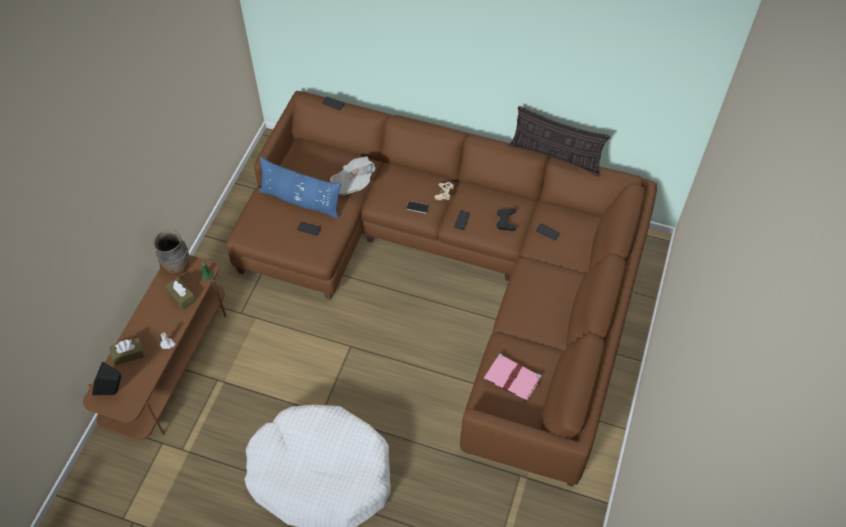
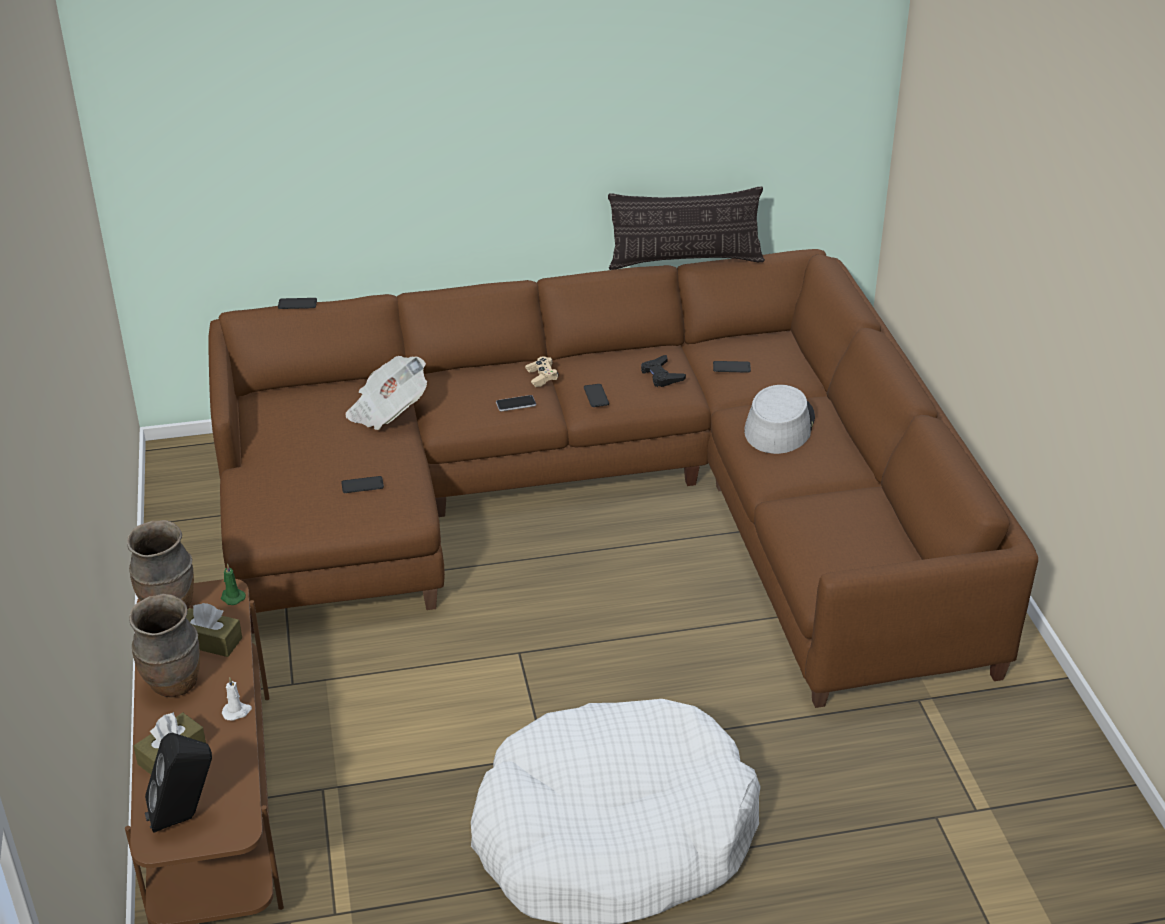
camera: 30 degrees left, 20 degrees down
(152, 314) = (174, 684): none -> brown vase
(300, 200) = (318, 458): blue pillow -> none
(513, 379) = (840, 538): pink book -> none
(541, 286) = (779, 425): none -> grey hat

